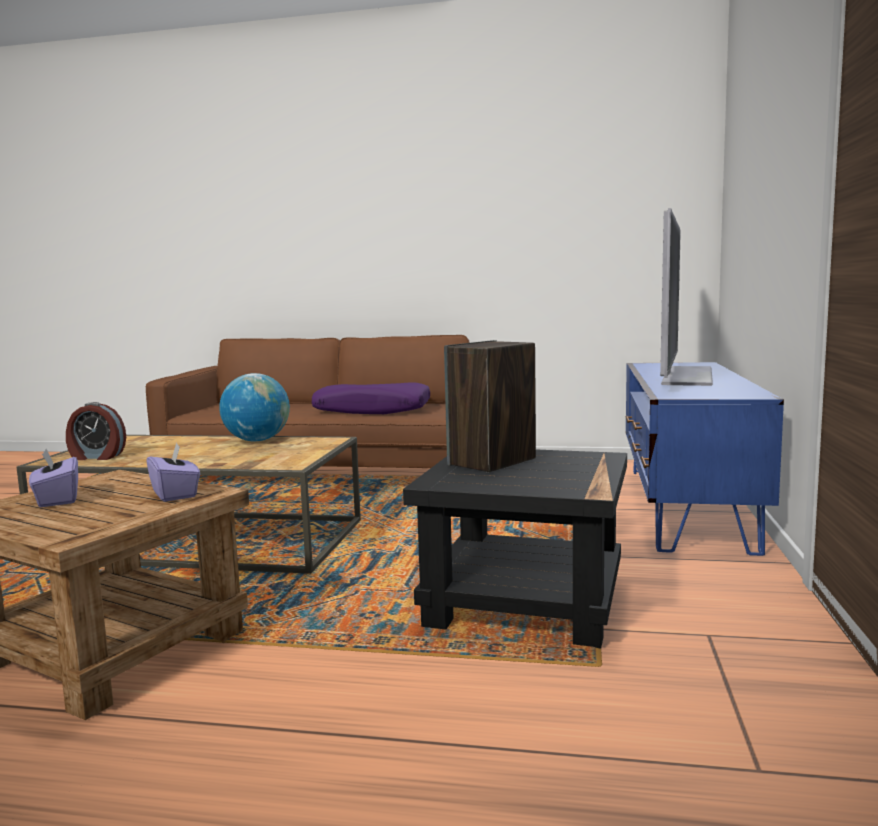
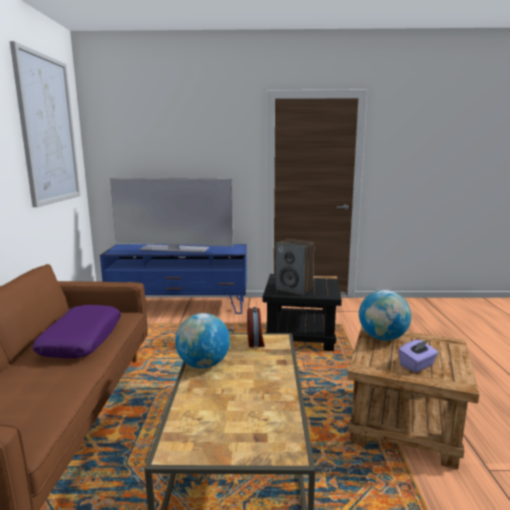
camera: 100 degrees left, 5 degrees up
(97, 457) = (269, 428): alarm clock -> alarm clock (256, 341)
(175, 494) = (382, 338): purple tissue box -> globe
(597, 161) = (48, 130): none -> picture

